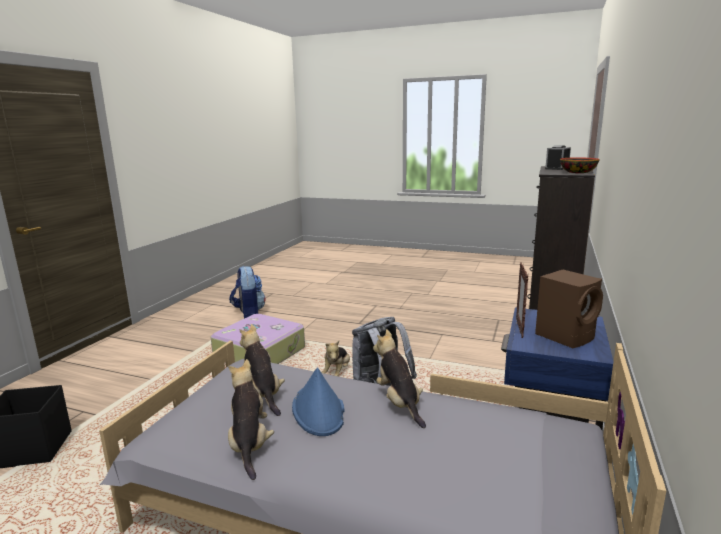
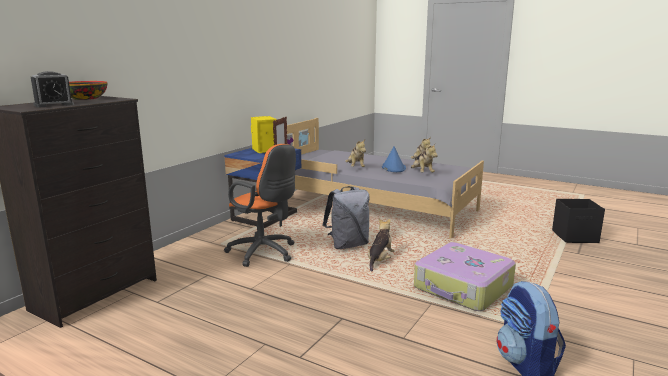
camera: 170 degrees left, 0 degrees up
(467, 368) = (265, 253): none -> orange office chair
(566, 336) = (263, 150): brown speaker -> yellow speaker

